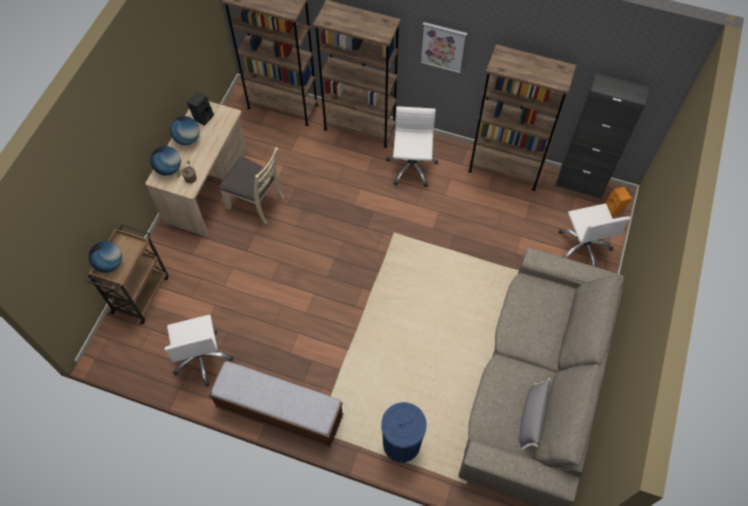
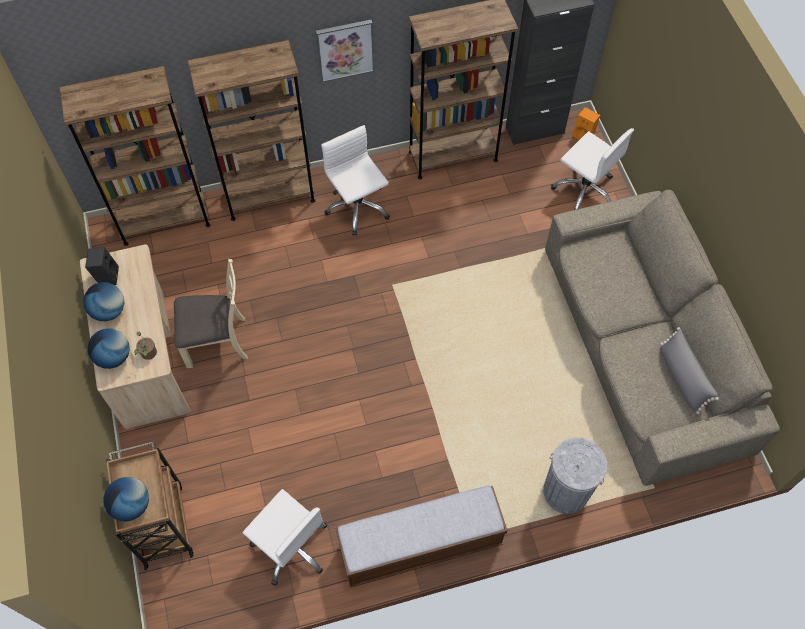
camera: 35 degrees left, 0 degrees up
(401, 444) = (565, 492): blue trash can -> grey trash can

